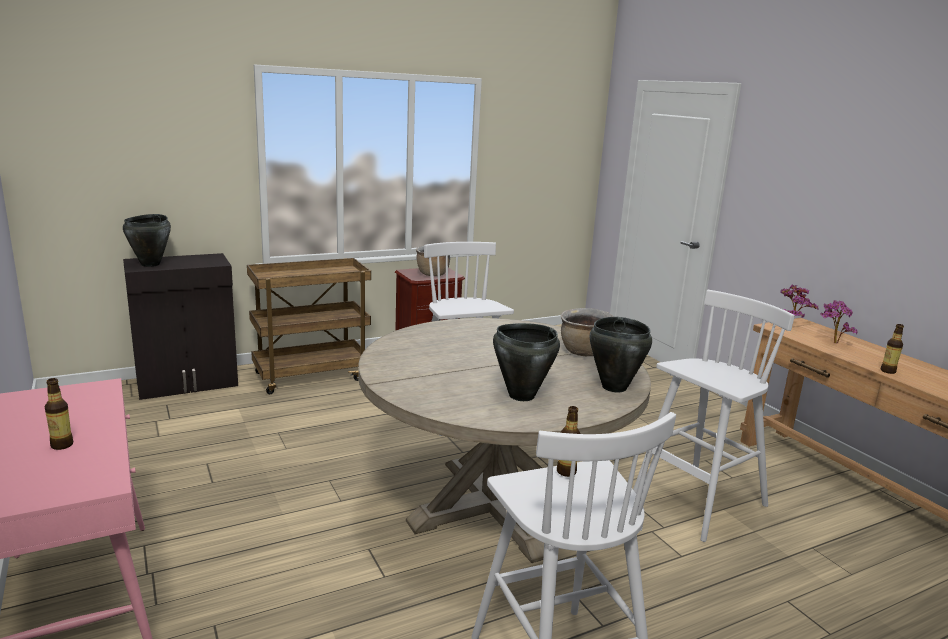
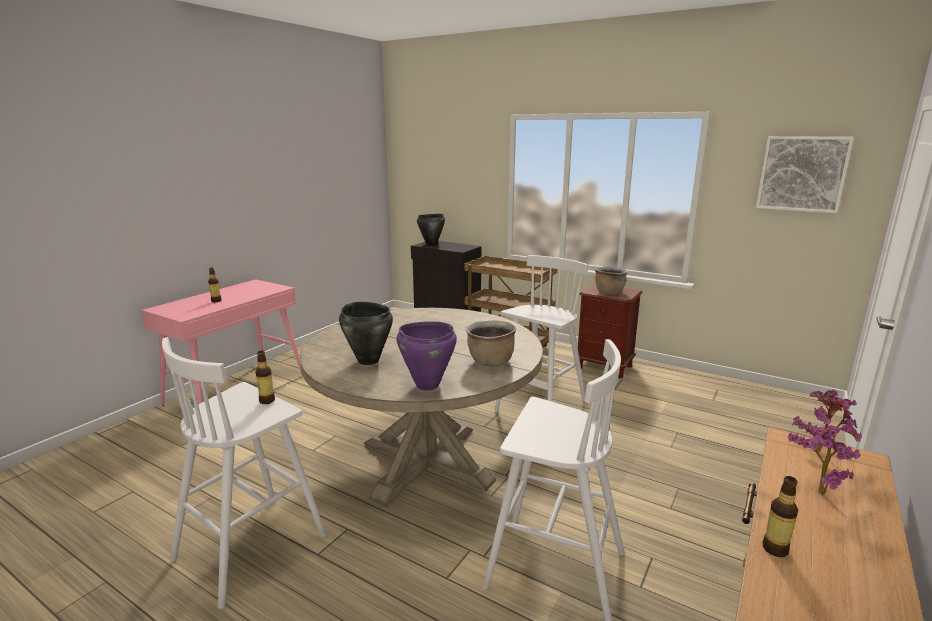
camera: 60 degrees right, 0 degrees up
(550, 137) = (802, 174): none -> picture
(613, 387) = (427, 385): black cooking pot -> purple cooking pot

